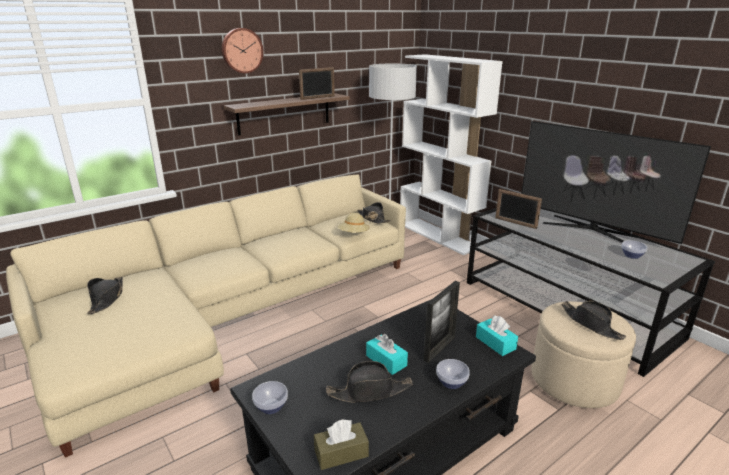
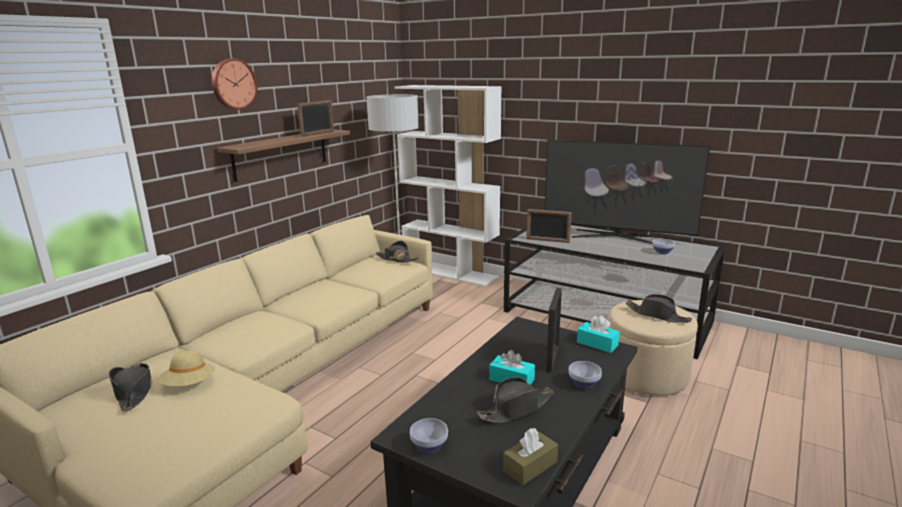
camera: 20 degrees left, 5 degrees down
(353, 234) = (387, 276): beige hat -> beige hat (189, 385)

